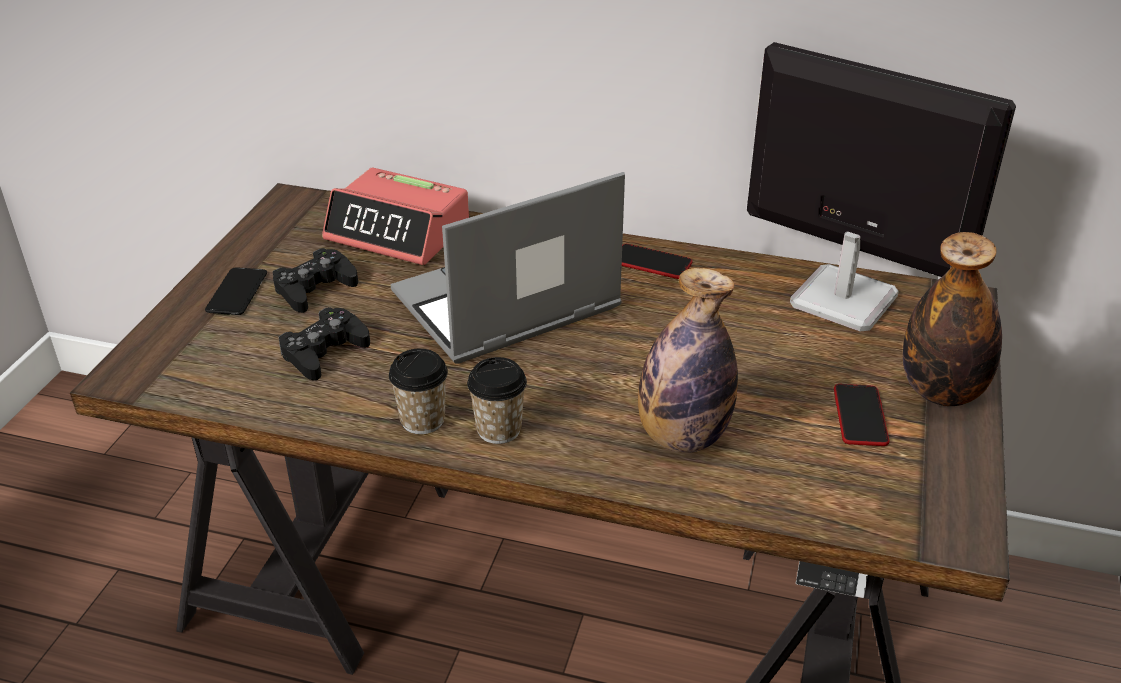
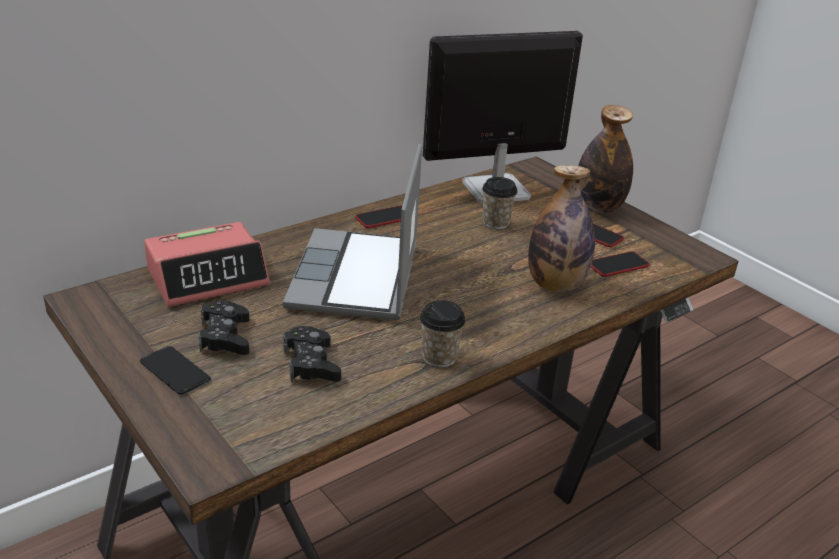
camera: 55 degrees left, 5 degrees down
(499, 429) = (481, 335): cup -> cup (496, 223)
(808, 468) = (618, 265): none -> phone

